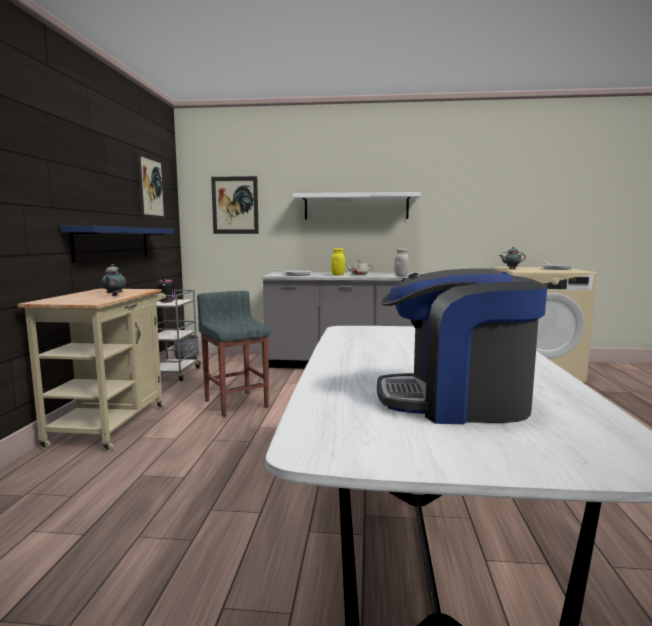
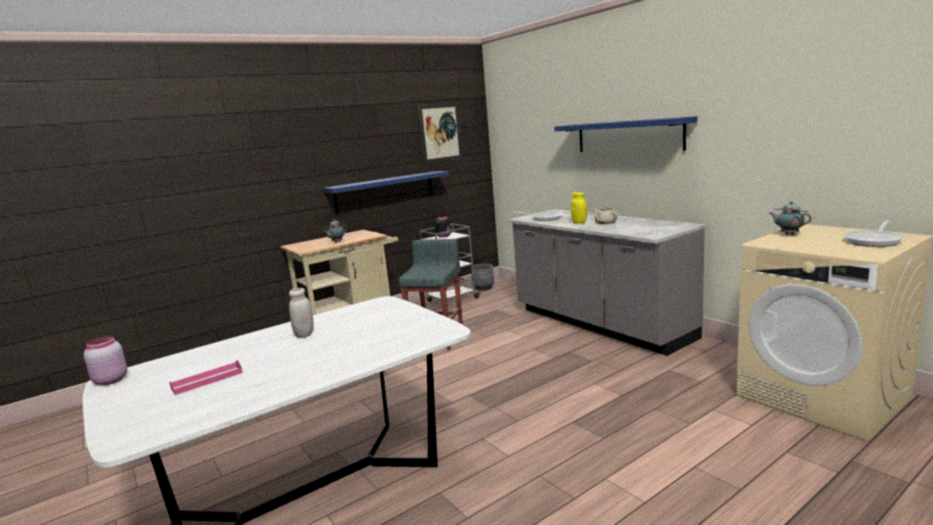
camera: 50 degrees right, 5 degrees up
(235, 205) = (525, 137): picture -> none
(323, 451) = (109, 381): none -> pink jar
(356, 207) = (628, 136): white shelf -> blue shelf
(401, 276) = (630, 232): white jar -> white jar (304, 334)
(456, 402) = (207, 380): coffee machine -> pink tray

